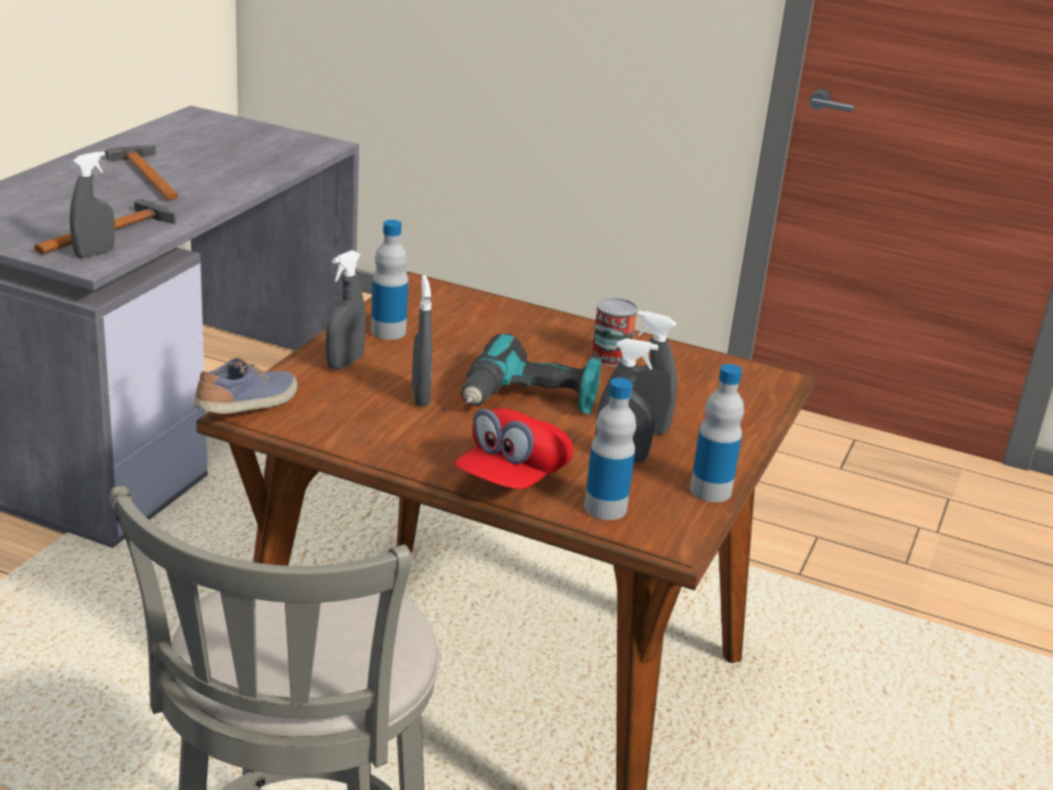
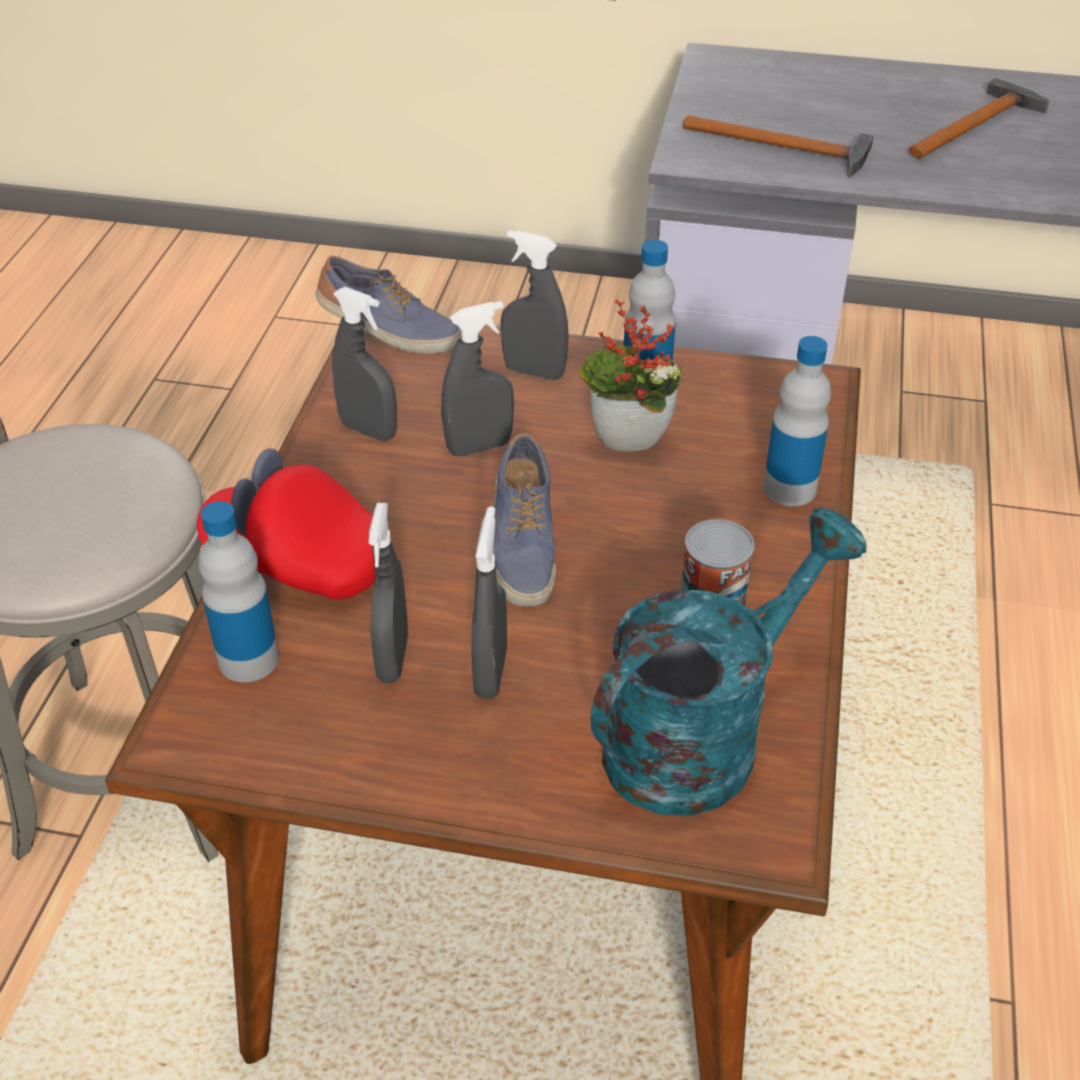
camera: 80 degrees right, 15 degrees up
(94, 253) = (716, 155): grey spray bottle -> grey spray bottle (368, 430)
(452, 350) = (627, 449): none -> potted plant
(529, 400) = (521, 544): power drill -> shoe
(706, 380) = (701, 735): none -> turquoise watering can
(710, 490) = (330, 770): bottle -> bottle (789, 488)

